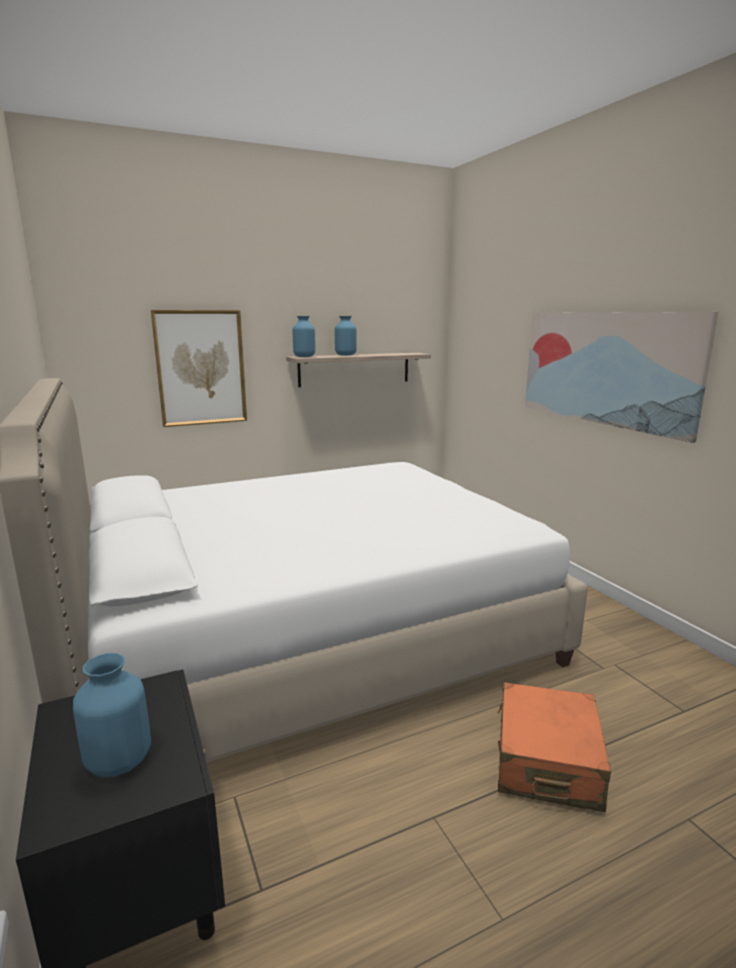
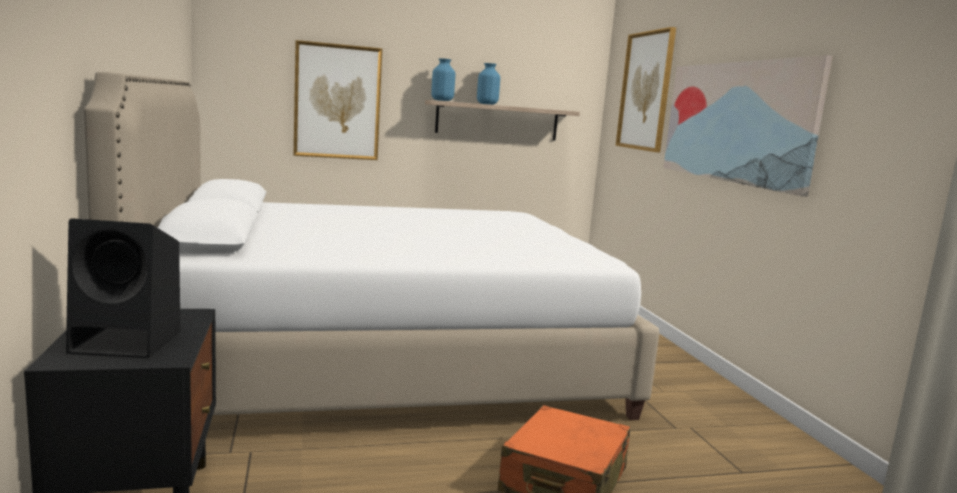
camera: 10 degrees right, 5 degrees down
(120, 760) = (130, 342): blue vase -> black speaker
(496, 333) = (645, 91): none -> picture

